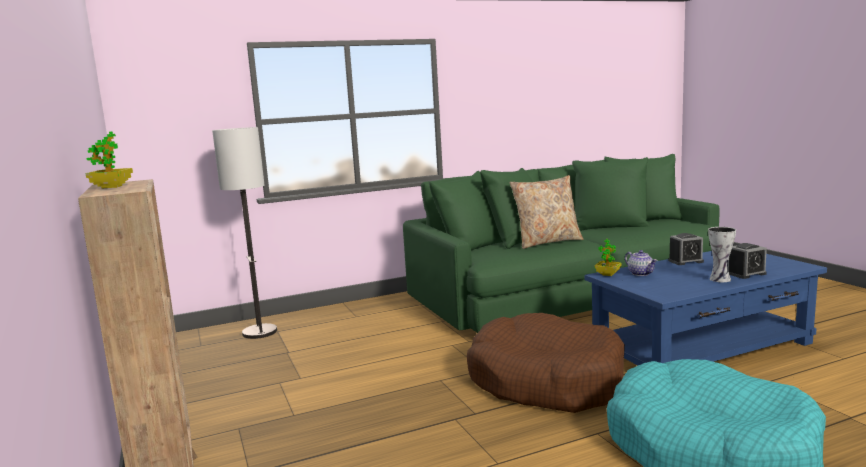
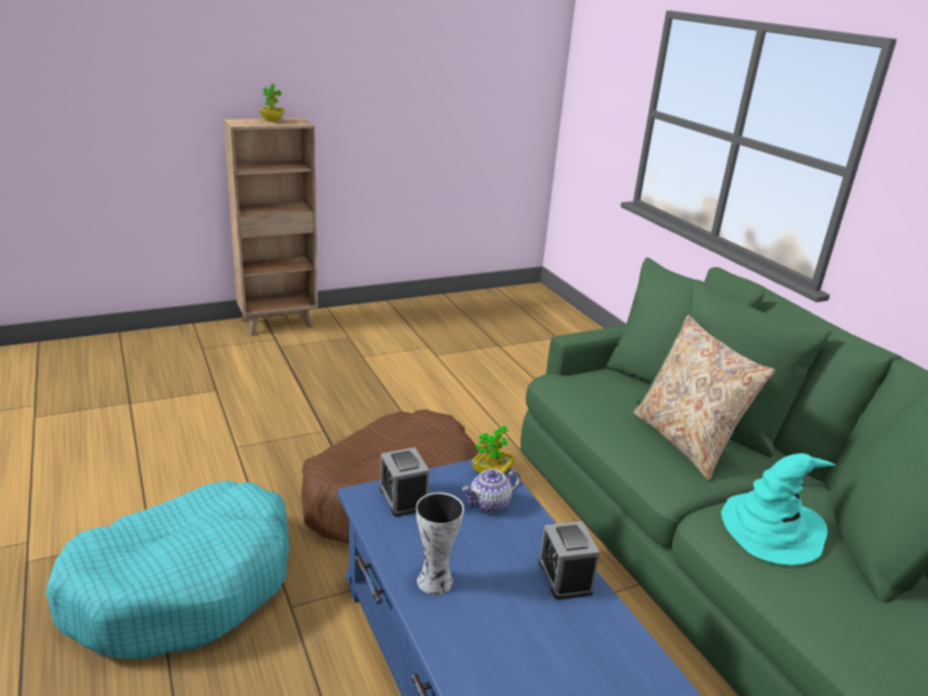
camera: 85 degrees right, 15 degrees up
(260, 332) = (554, 329): floor lamp -> none
(615, 233) = (772, 529): none -> turquoise hat
(746, 274) = (461, 628): alarm clock -> alarm clock (403, 498)

